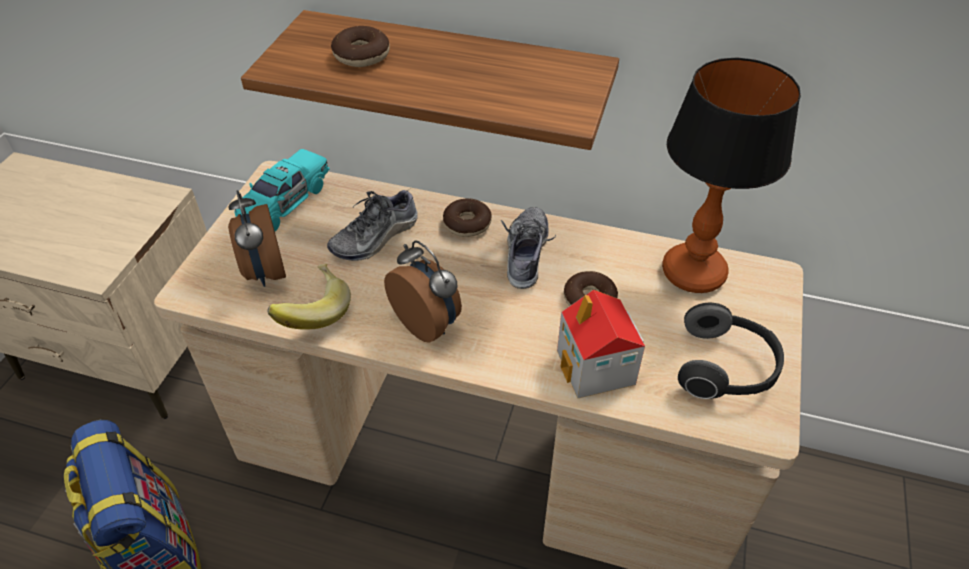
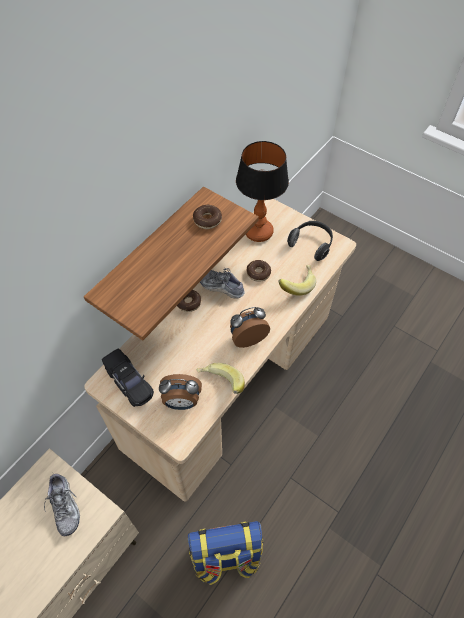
camera: 70 degrees left, 10 degrees up
(285, 202) = (129, 382): turquoise toy car -> black toy car
(361, 55) = (149, 279): donut -> donut (207, 220)
(375, 237) = (179, 344): shoe -> shoe (65, 505)
(596, 368) = (296, 285): toy house -> banana

